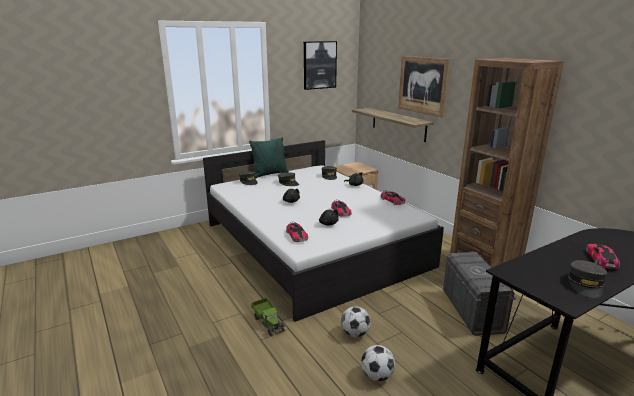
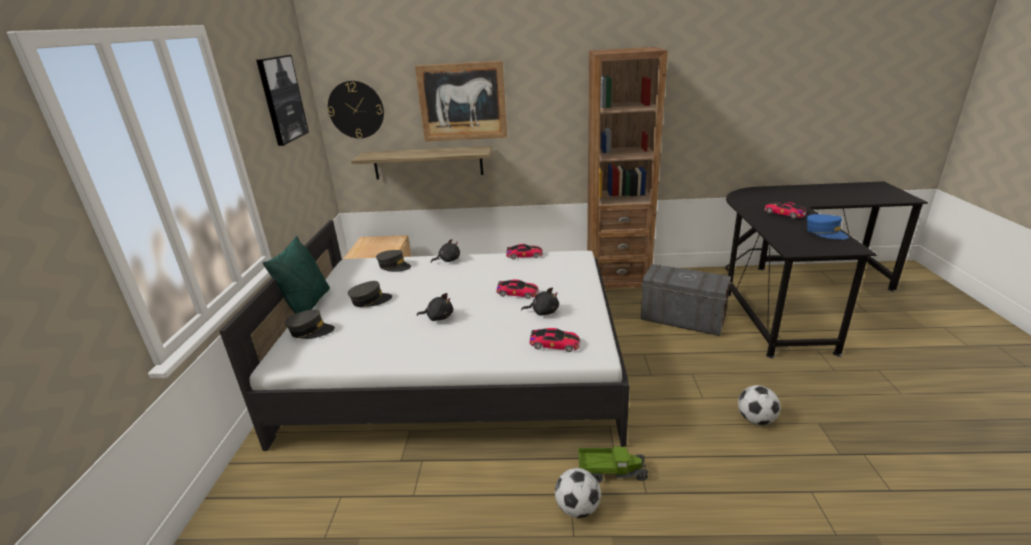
camera: 55 degrees left, 5 degrees up
(355, 333) = (677, 406): football -> football (577, 508)
(372, 80) = (356, 110): none -> wall clock
(585, 284) = (825, 233): grey cap -> blue cap

